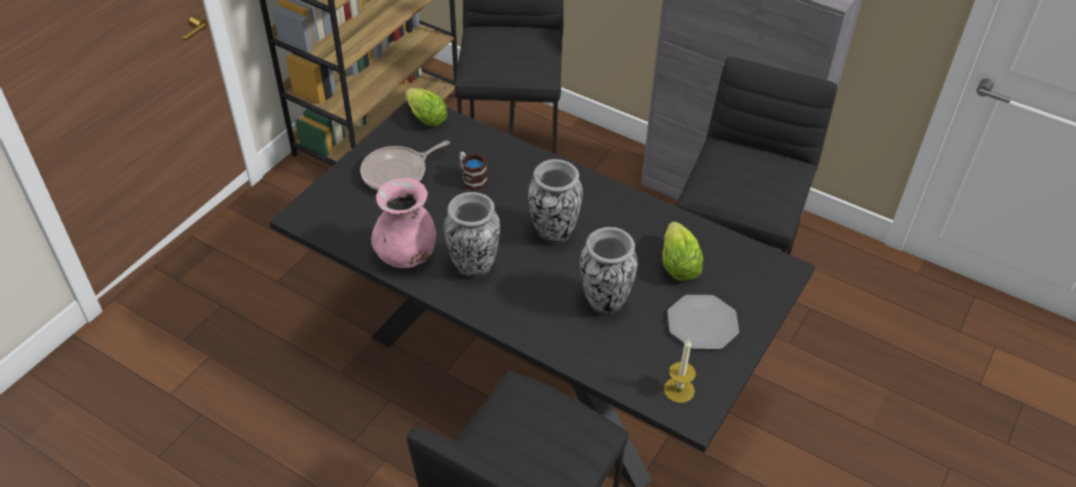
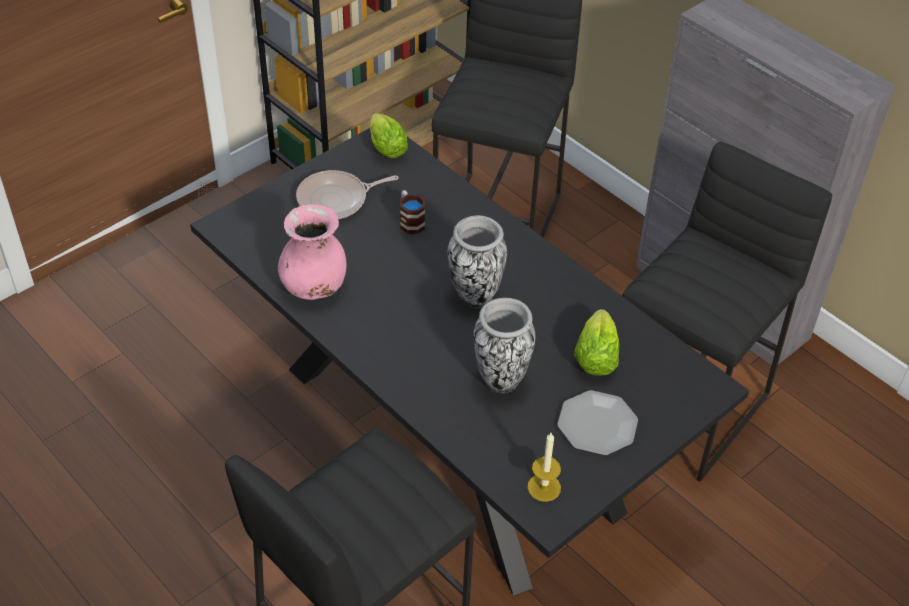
camera: 15 degrees right, 0 degrees up
(474, 266) = (378, 313): vase -> none

